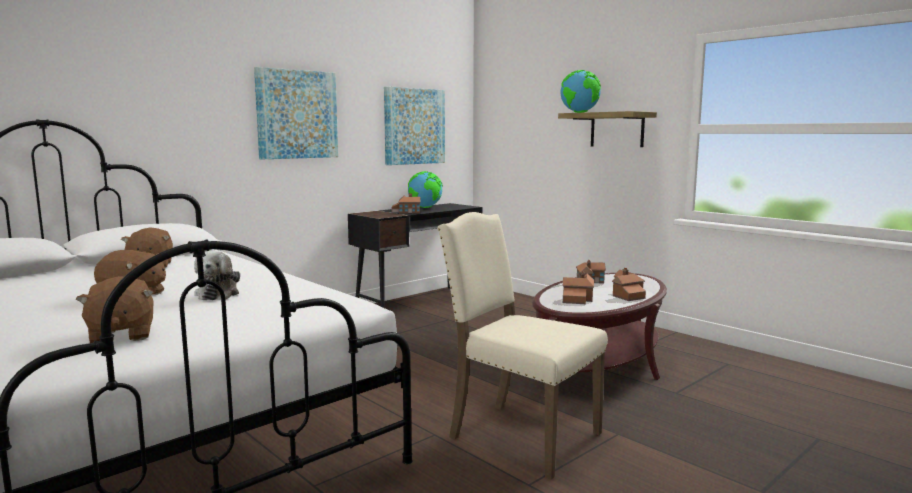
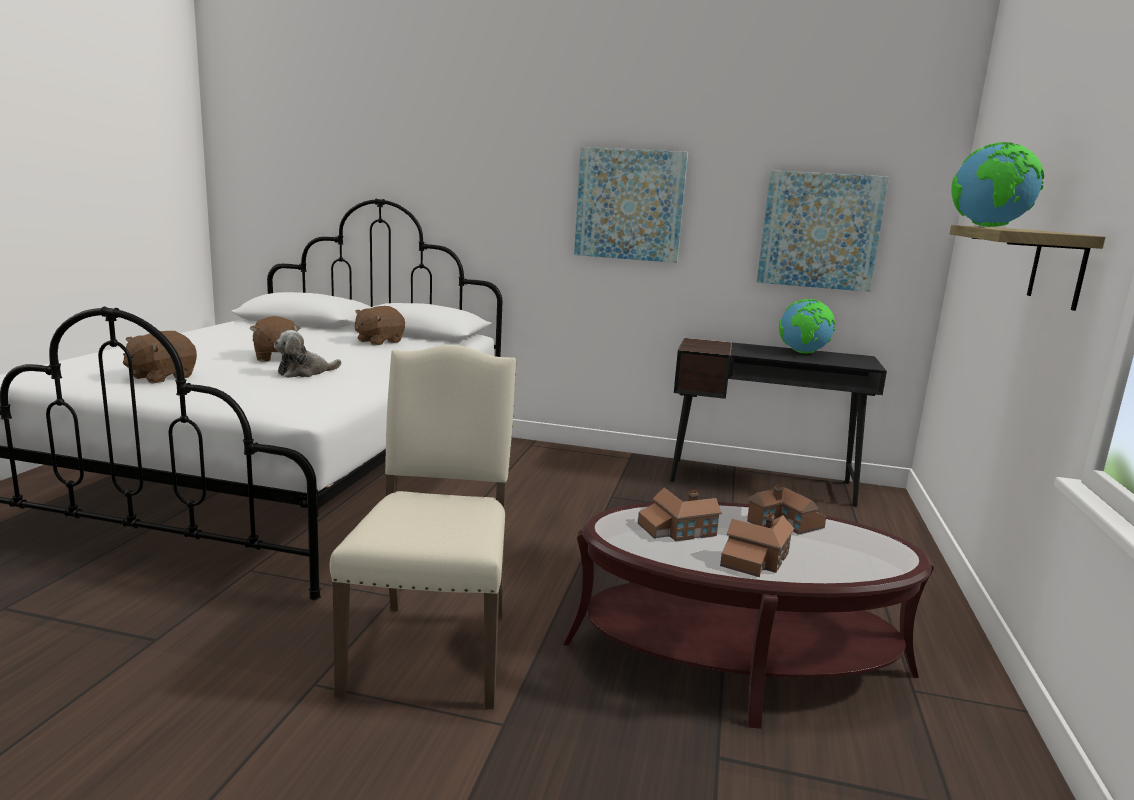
camera: 55 degrees right, 5 degrees up
(405, 212) = (748, 351): toy house -> none

